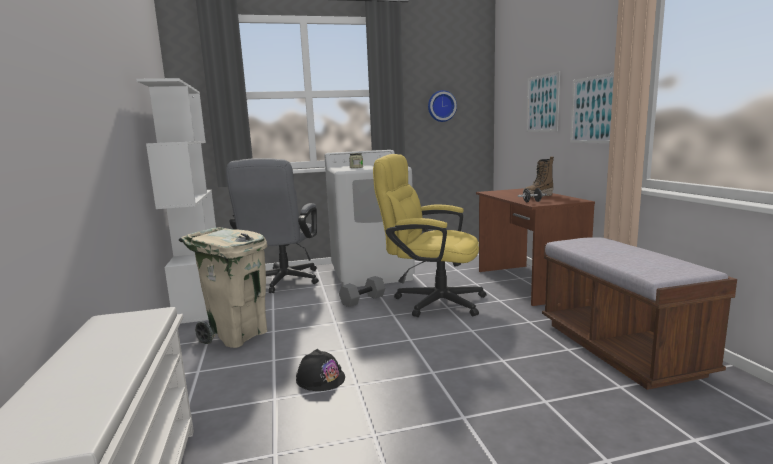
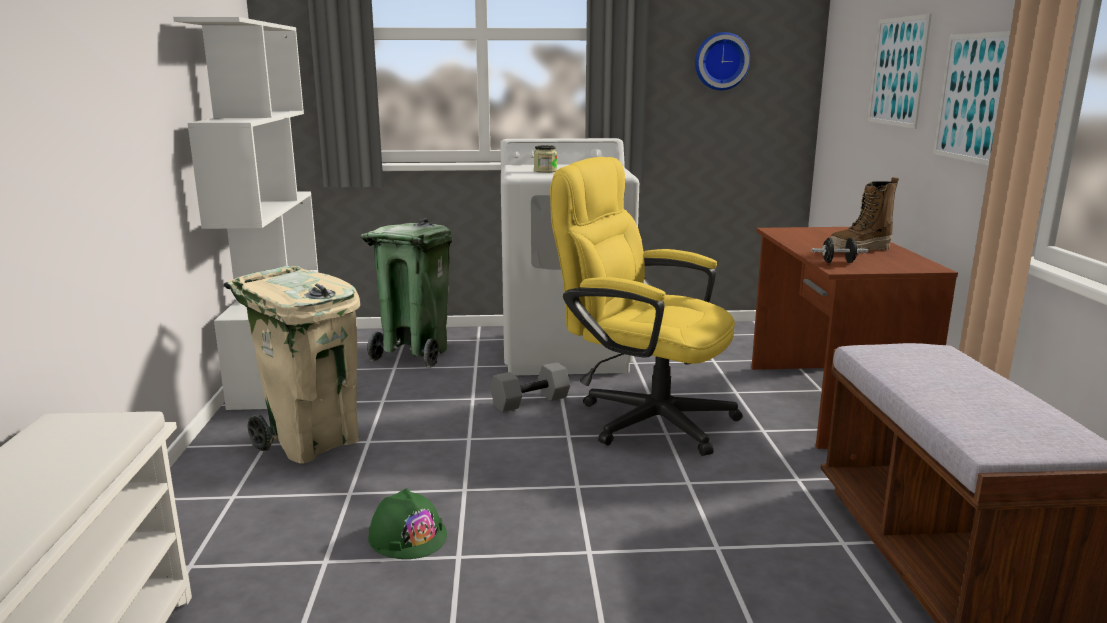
camera: 10 degrees right, 5 degrees up
(282, 282) = (414, 353): grey office chair -> green trash can
(320, 378) = (408, 536): black hard hat -> green hard hat

